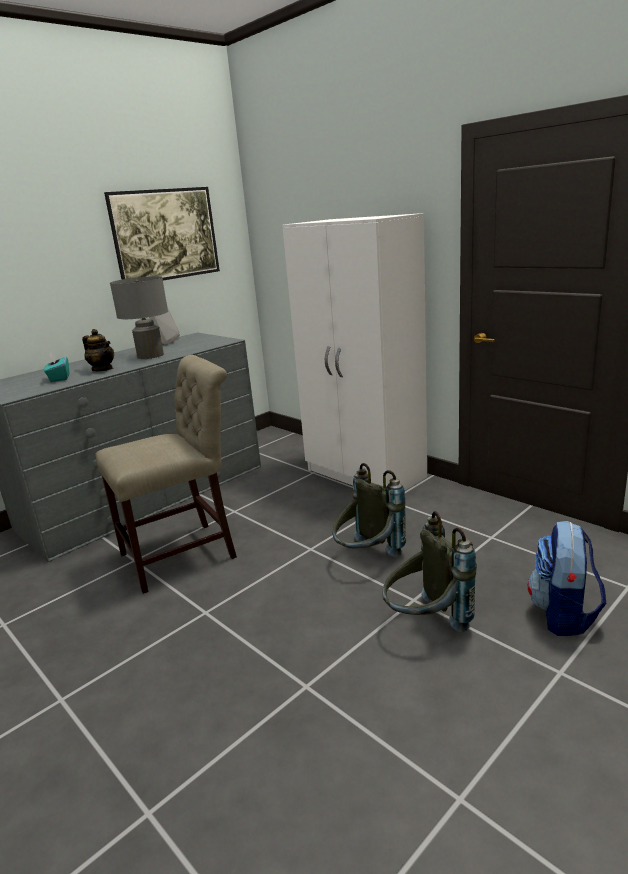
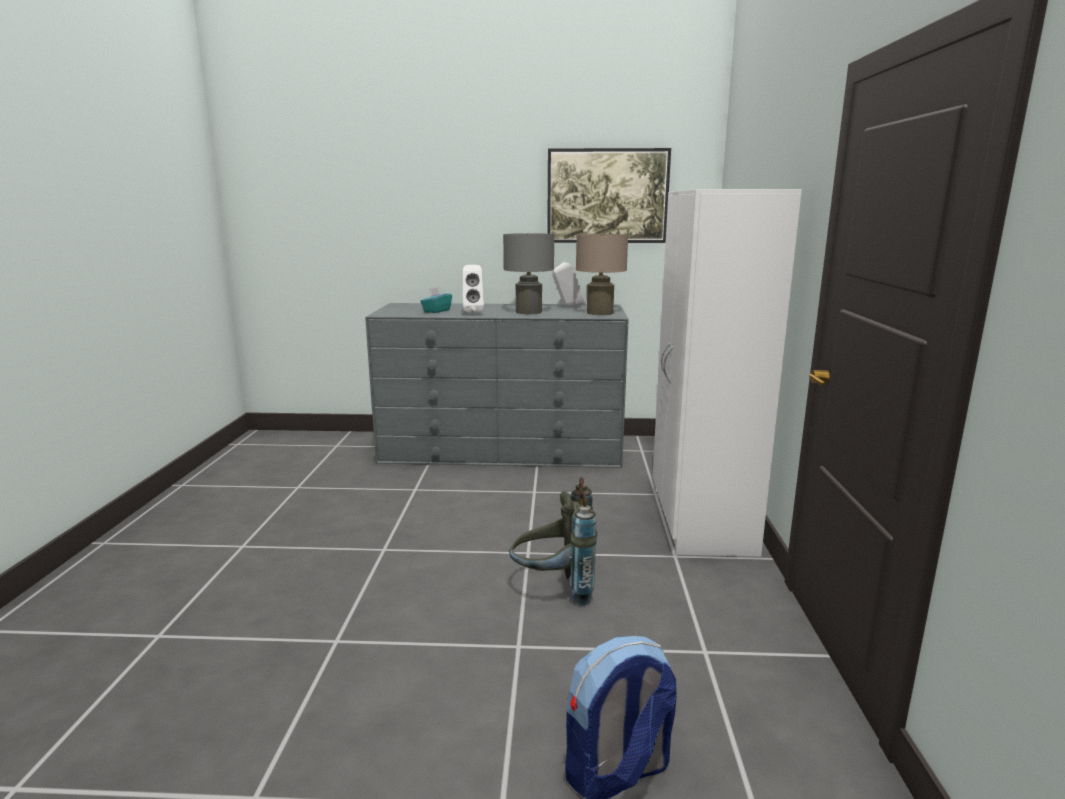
camera: 45 degrees right, 5 degrees down
(102, 369) = (473, 312): teapot -> white speaker
(185, 554) = (447, 503): beige chair -> none
(209, 341) = (600, 313): none -> beige table lamp
(426, 623) = (489, 670): grey backpack -> none

